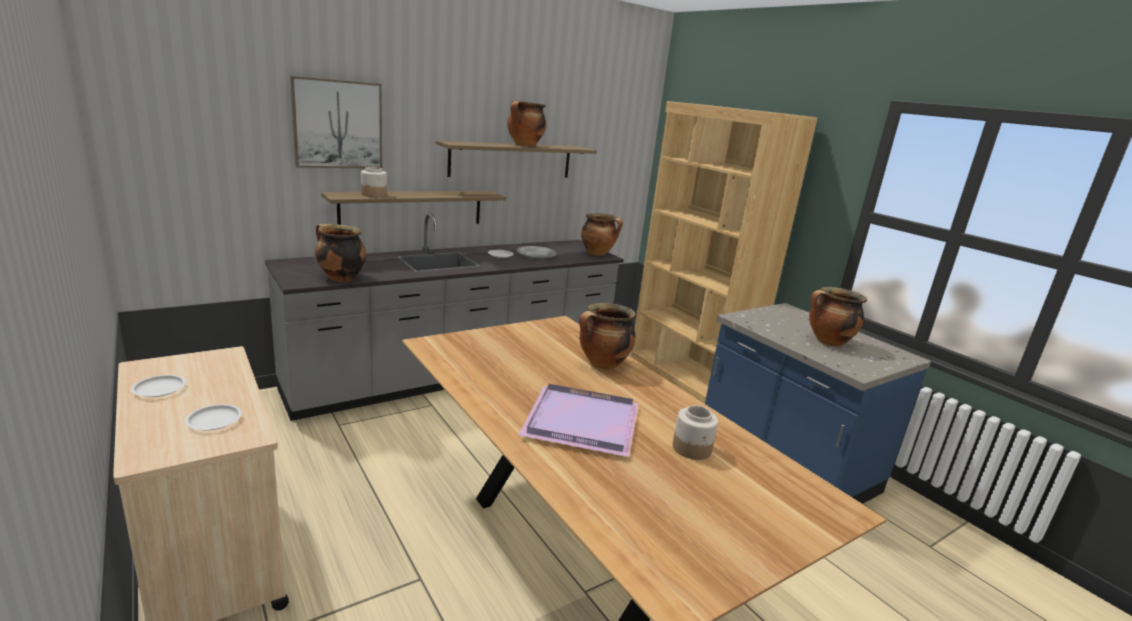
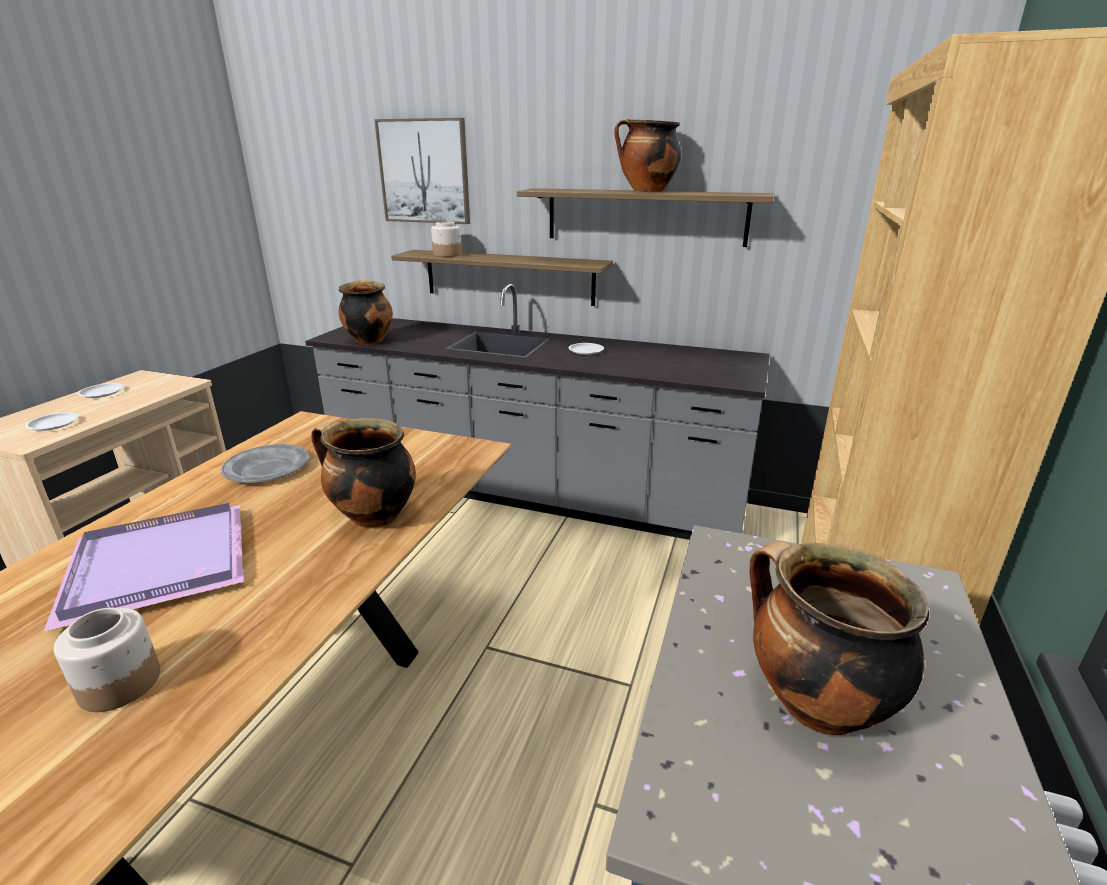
camera: 55 degrees right, 5 degrees up
(536, 254) = (636, 359): grey plate -> grey plate (268, 468)
(598, 253) = (739, 376): cooking pot -> none

